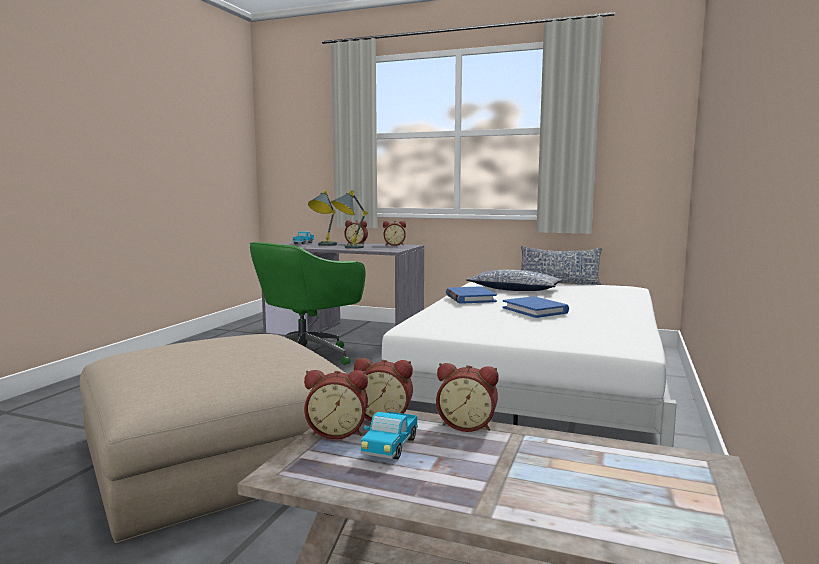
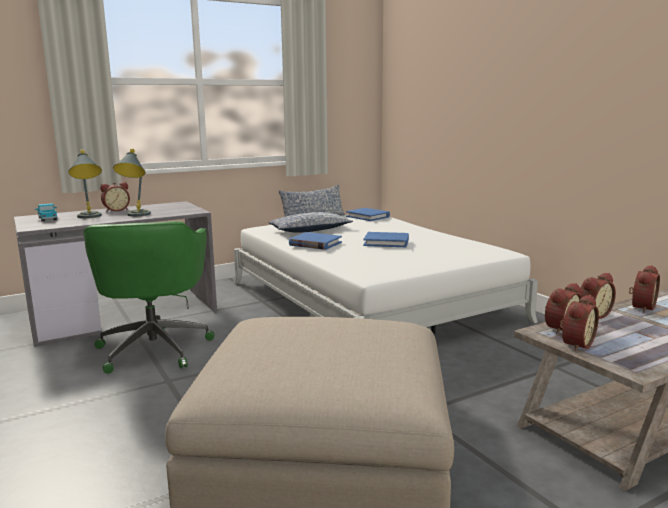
camera: 50 degrees left, 5 degrees up
(390, 447) = (614, 338): toy truck -> none
(394, 245) = (162, 205): alarm clock -> alarm clock (641, 307)
(611, 289) = (368, 216): none -> blue book

